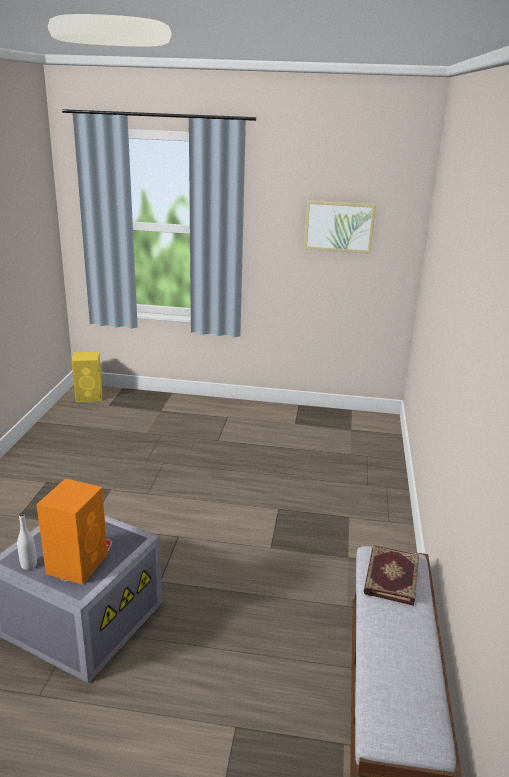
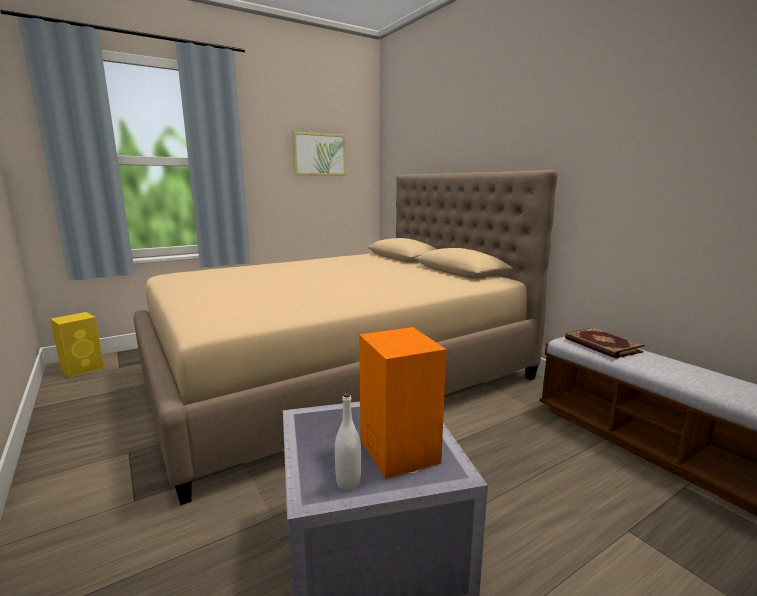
camera: 40 degrees left, 10 degrees down
(237, 483) = (337, 374): none -> beige bed

